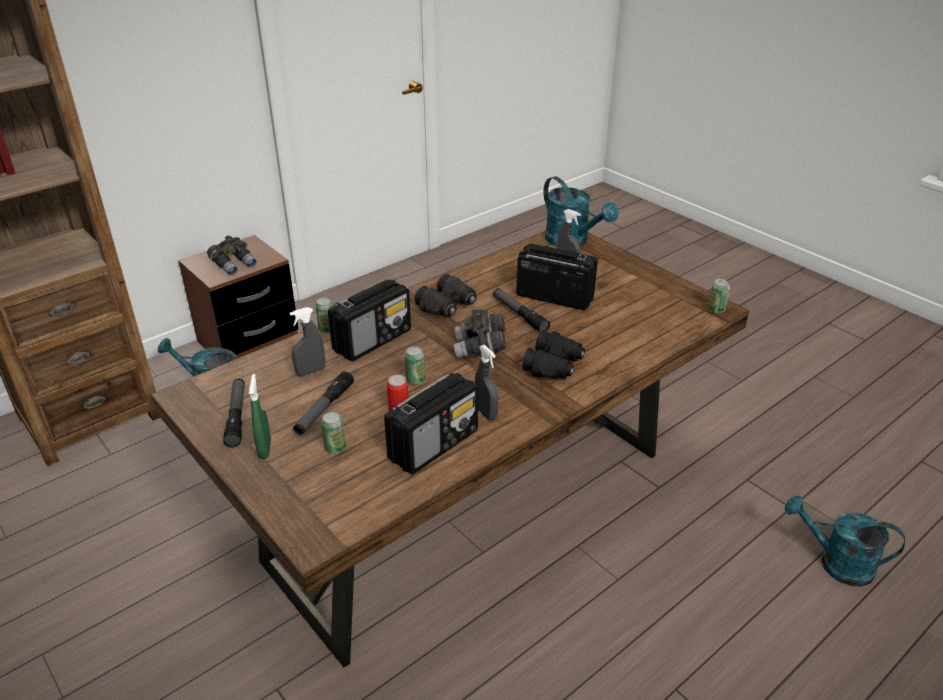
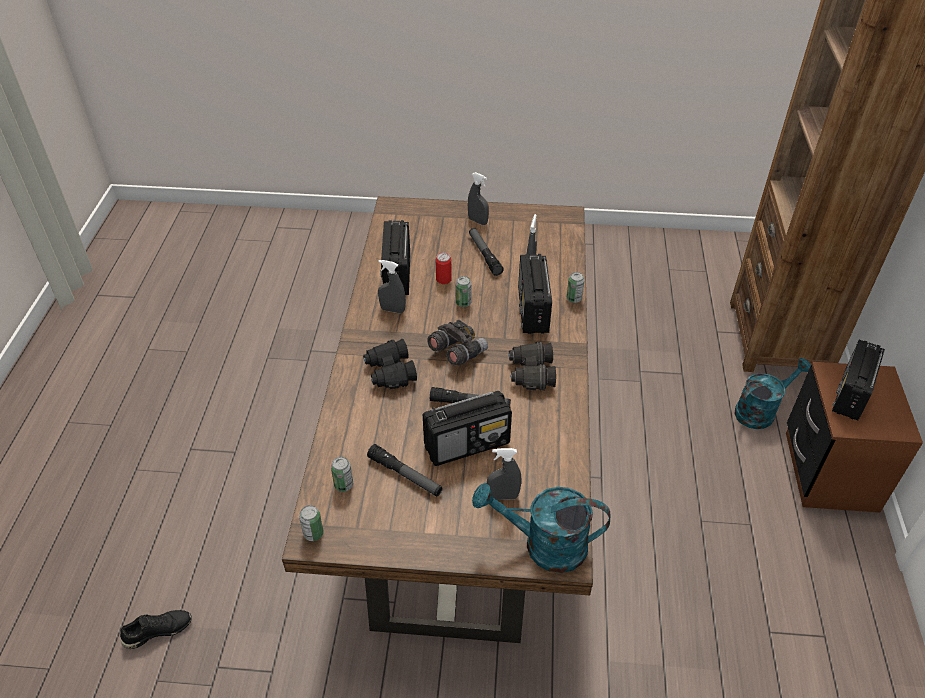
camera: 135 degrees right, 10 degrees up
(234, 265) = (850, 395): grey binoculars -> radio
(237, 416) = (520, 224): flashlight -> flashlight (405, 475)
(265, 449) = (478, 221): green spray bottle -> grey spray bottle
(335, 448) = (445, 242): can -> can (343, 485)
(836, 563) = (158, 630): turquoise watering can -> black shoe

